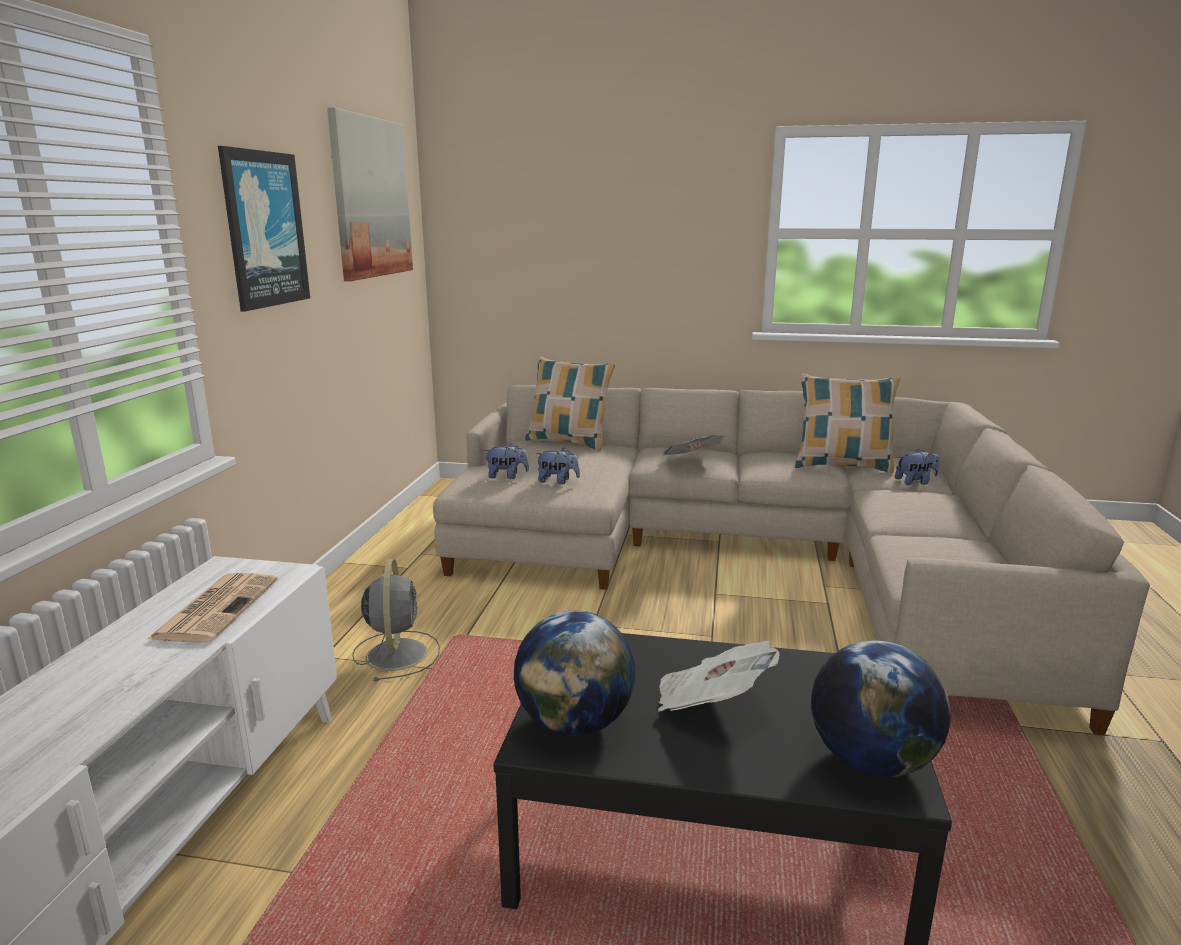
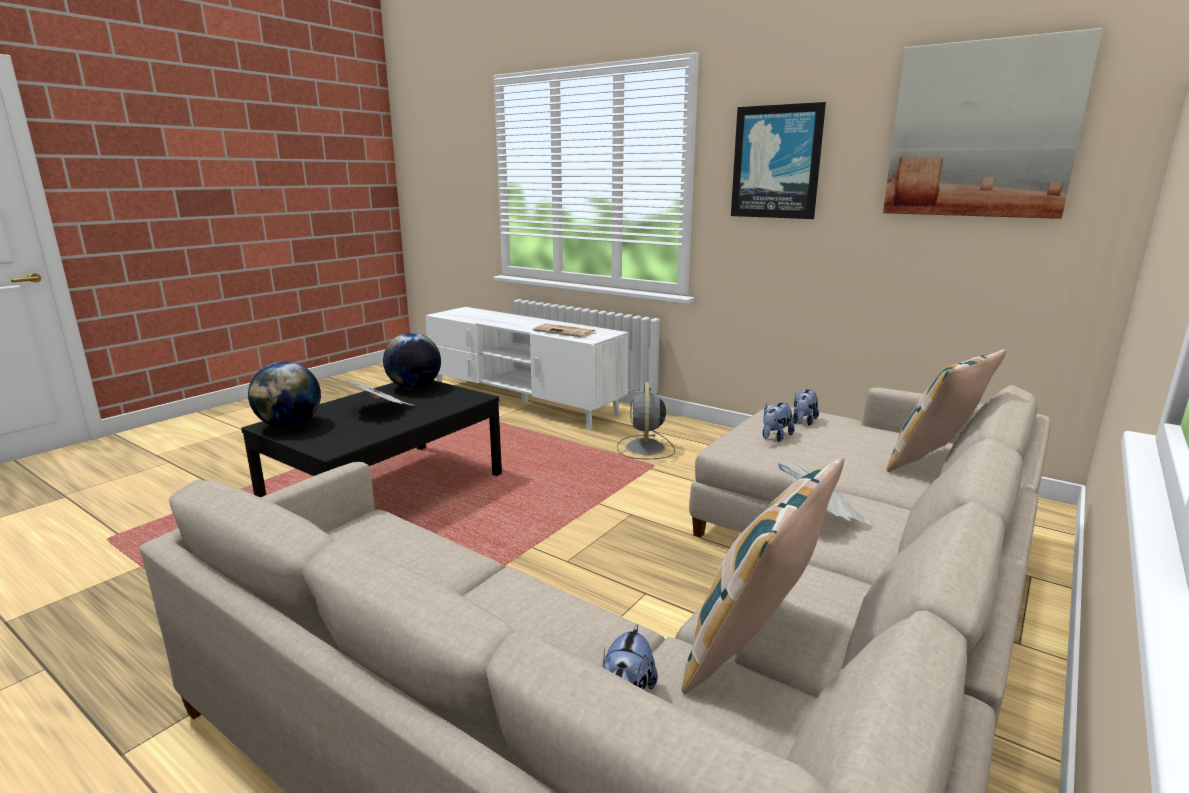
camera: 115 degrees right, 0 degrees up
(397, 653) = (645, 448): grey fan -> grey fan turned 75 degrees clockwise

